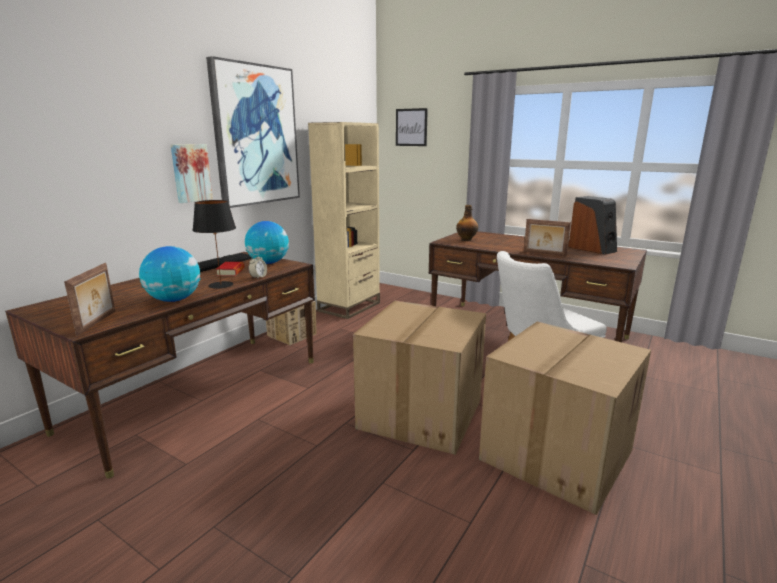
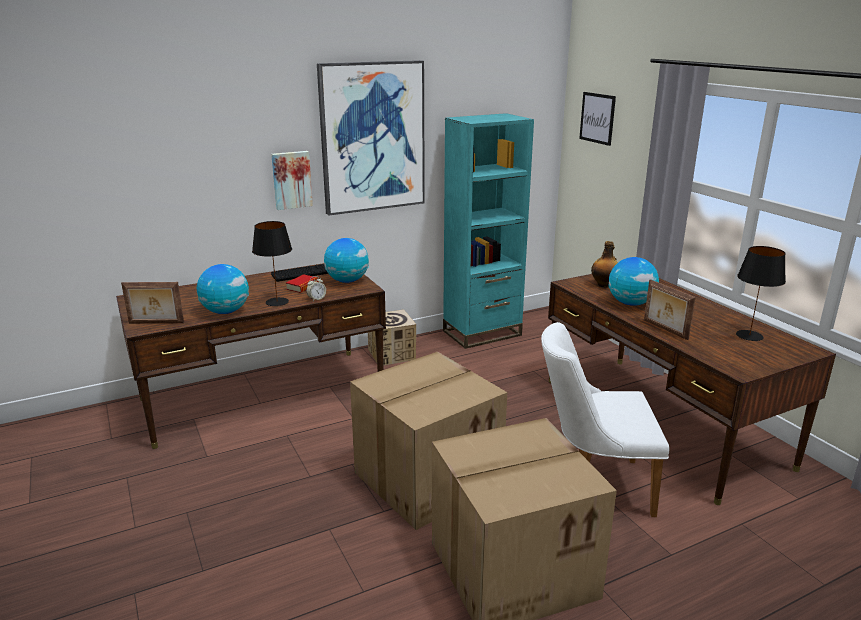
camera: 30 degrees right, 5 degrees up
(98, 322) = (156, 323): picture frame -> picture frame turned 60 degrees clockwise
(349, 307) = (482, 333): beige bookcase -> turquoise bookcase
(500, 245) = (630, 303): none -> globe
(592, 249) = (749, 335): speaker -> black table lamp

